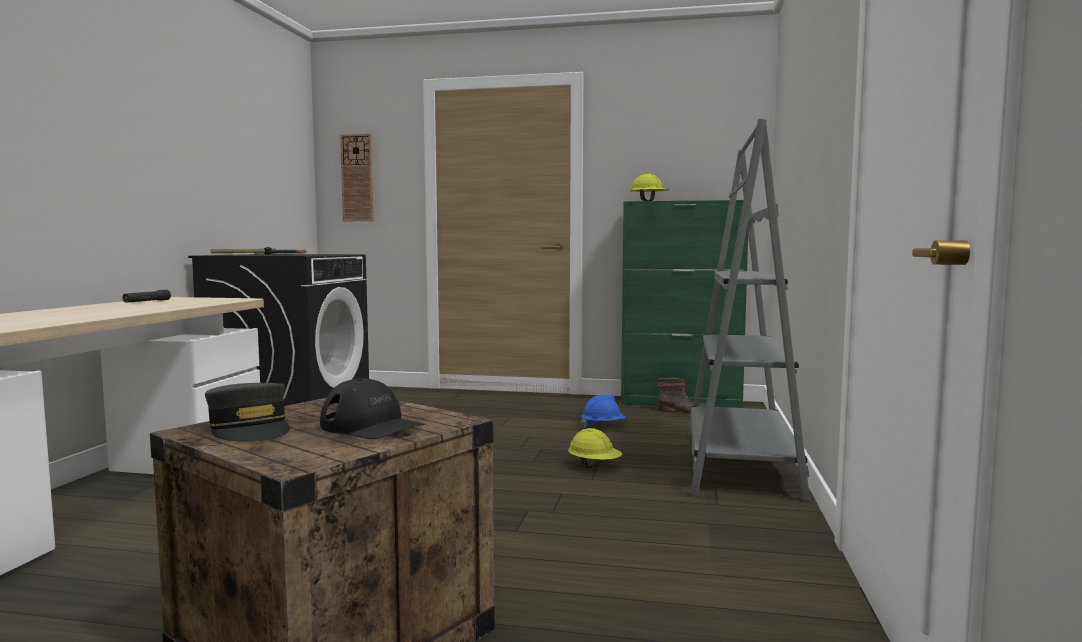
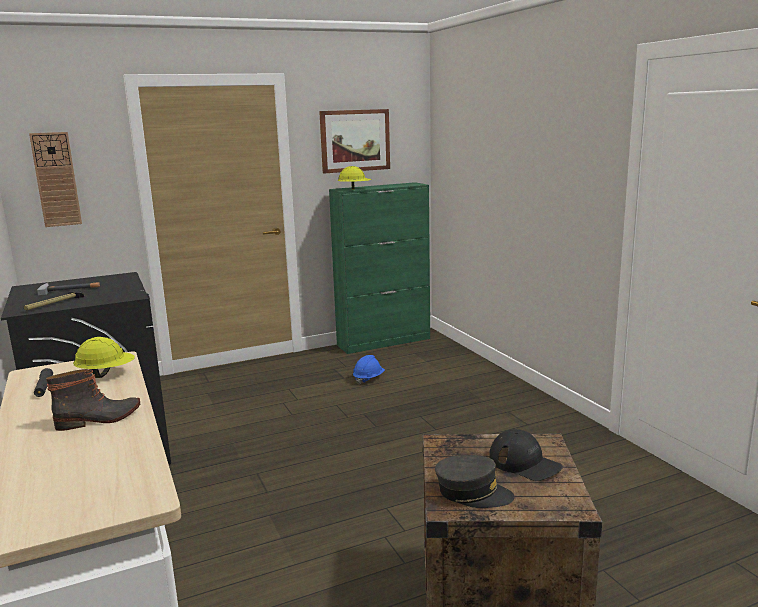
camera: 35 degrees left, 10 degrees up
(372, 426) = (524, 463): black cap -> black cap turned 45 degrees clockwise
(594, 466) = (420, 418): yellow hard hat -> yellow hard hat (106, 374)
(665, 147) = (355, 140): none -> picture
(682, 411) = (396, 349): boot -> boot (99, 419)
(739, 464) = (494, 388): grey bookcase -> none

